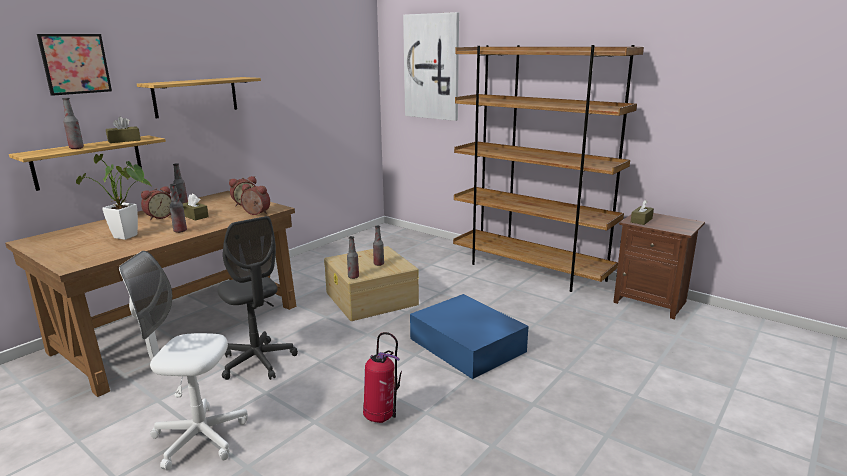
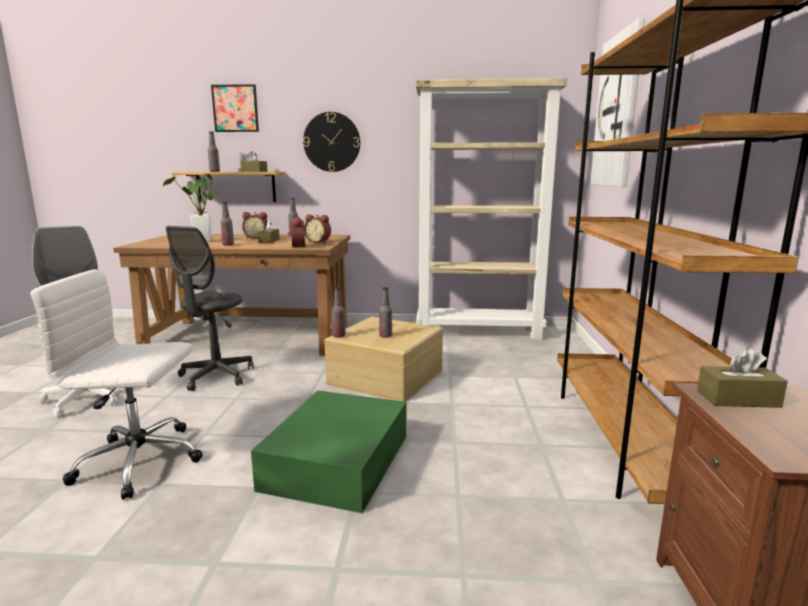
camera: 55 degrees right, 5 degrees down
(196, 96) = (332, 142): shelf -> wall clock
(346, 247) = (479, 332): none -> beige bookcase
(381, 417) = (142, 461): fire extinguisher -> white office chair
(467, 346) = (335, 462): blue storage box -> green storage box

